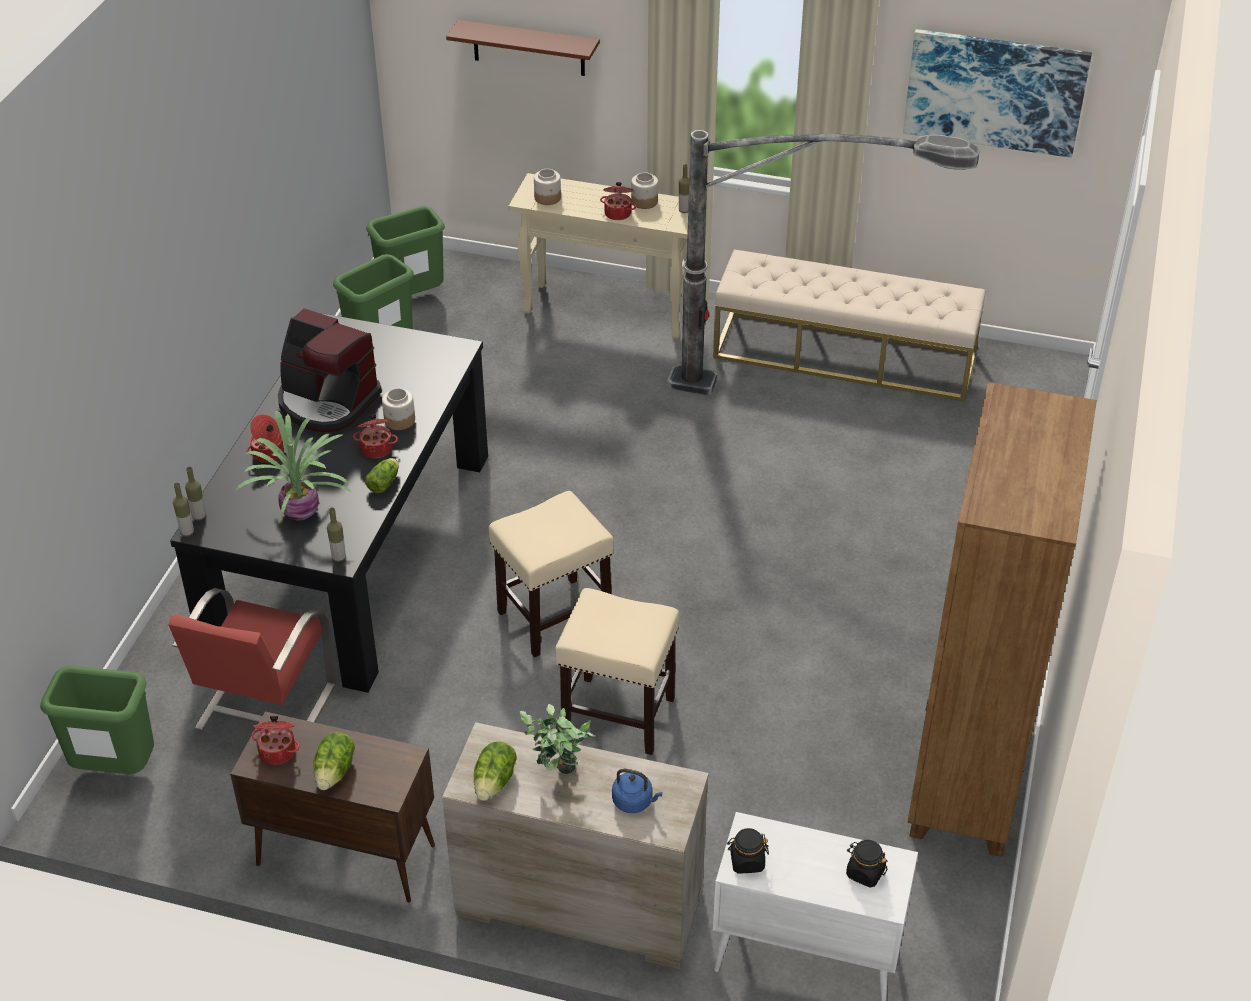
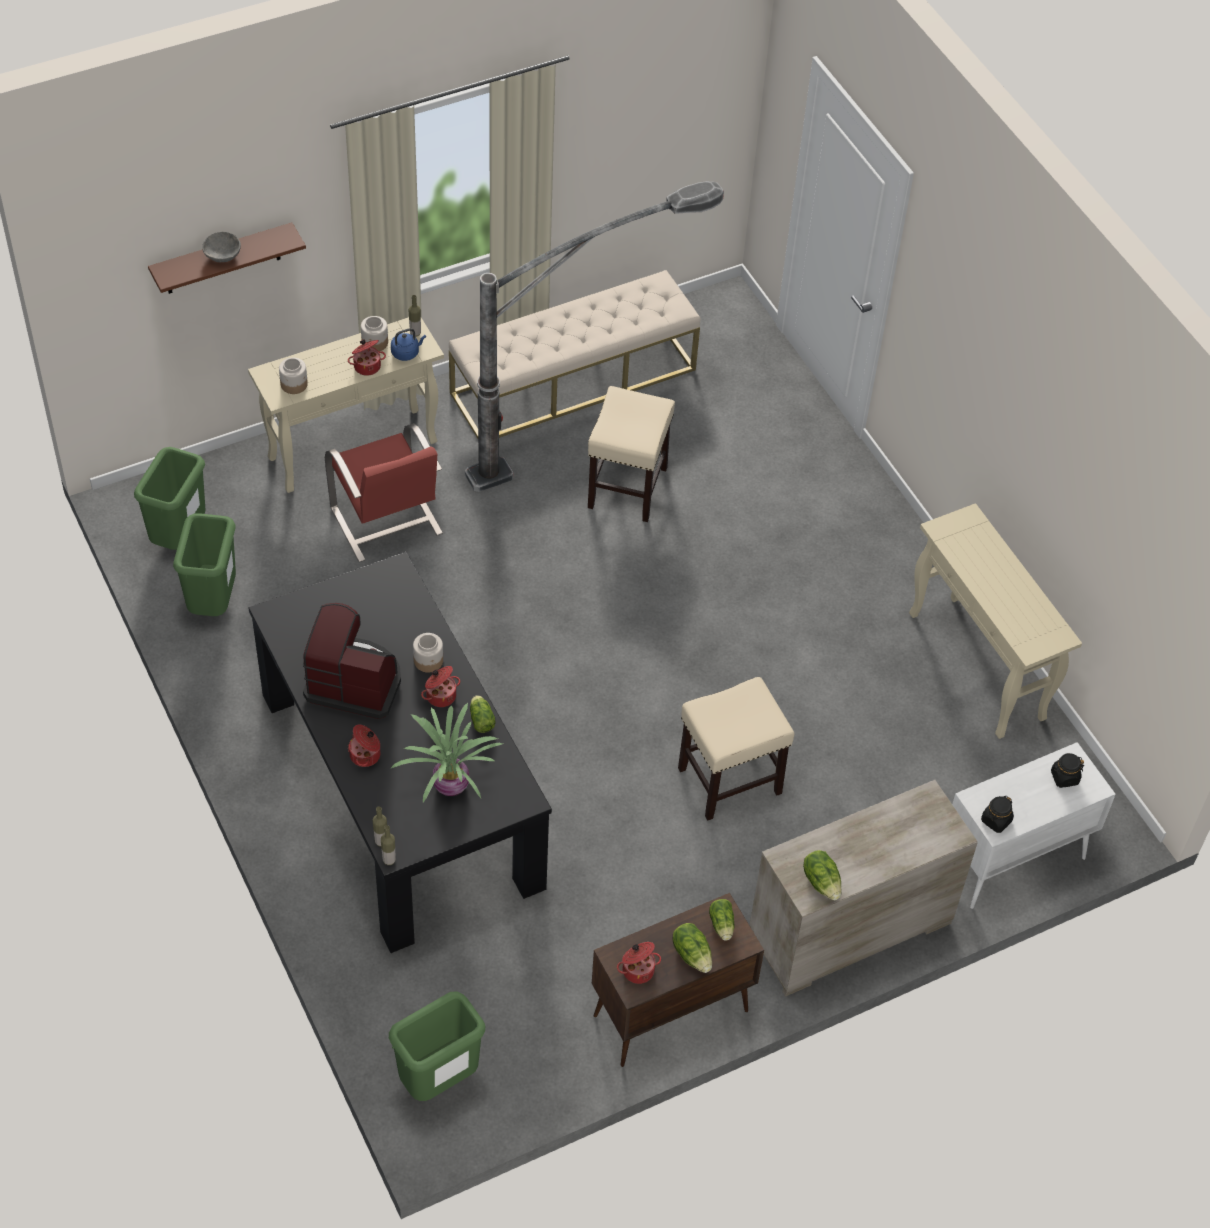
camera: 45 degrees left, 10 degrees up
(264, 708) = (487, 956): red chair -> red chair (386, 522)
(327, 402) = (354, 682): coffee machine -> coffee machine turned 150 degrees counterclockwise
(339, 557) = (523, 800): bottle -> none
(388, 768) = (722, 926): none -> lettuce
(519, 35) = (222, 255): none -> grey bowl
(553, 617) = (606, 739): beige stool -> beige stool (627, 488)
(559, 777) = (855, 849): potted plant -> none
(634, 802) = (916, 831): blue kettle -> blue kettle (406, 353)
(966, 776) = (977, 667): brown bookcase -> beige console table
(995, 91) = (646, 113): picture -> none

